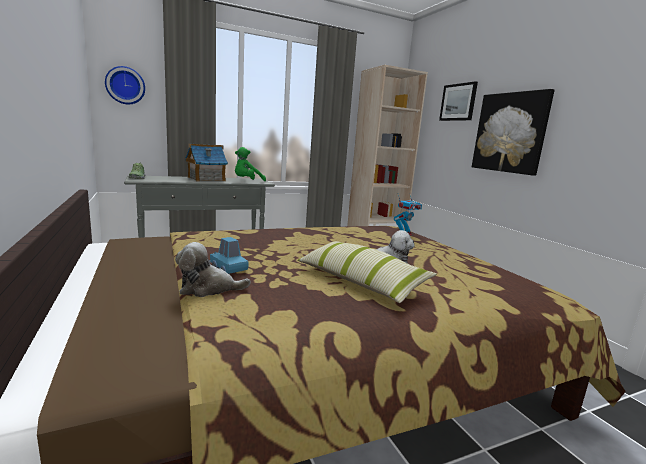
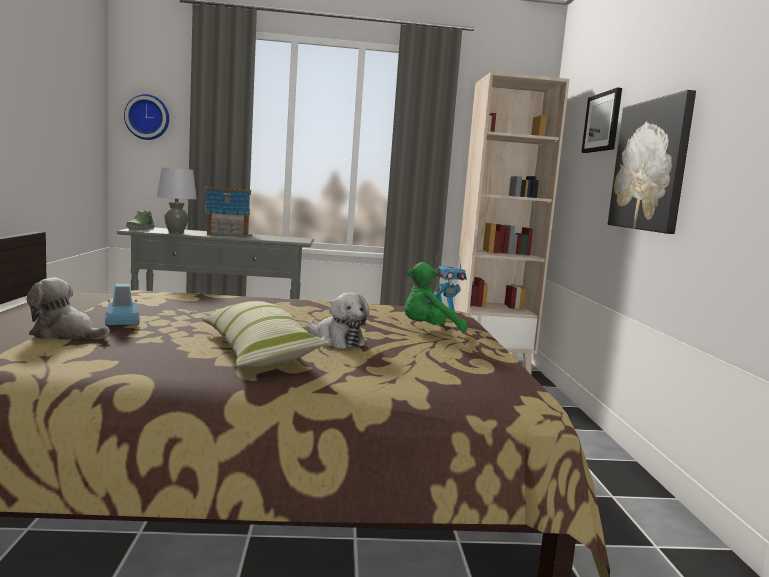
camera: 20 degrees right, 5 degrees down
(170, 180) = (175, 232): none -> grey table lamp
(247, 181) = (277, 239): green plush toy -> green plush toy (428, 330)

